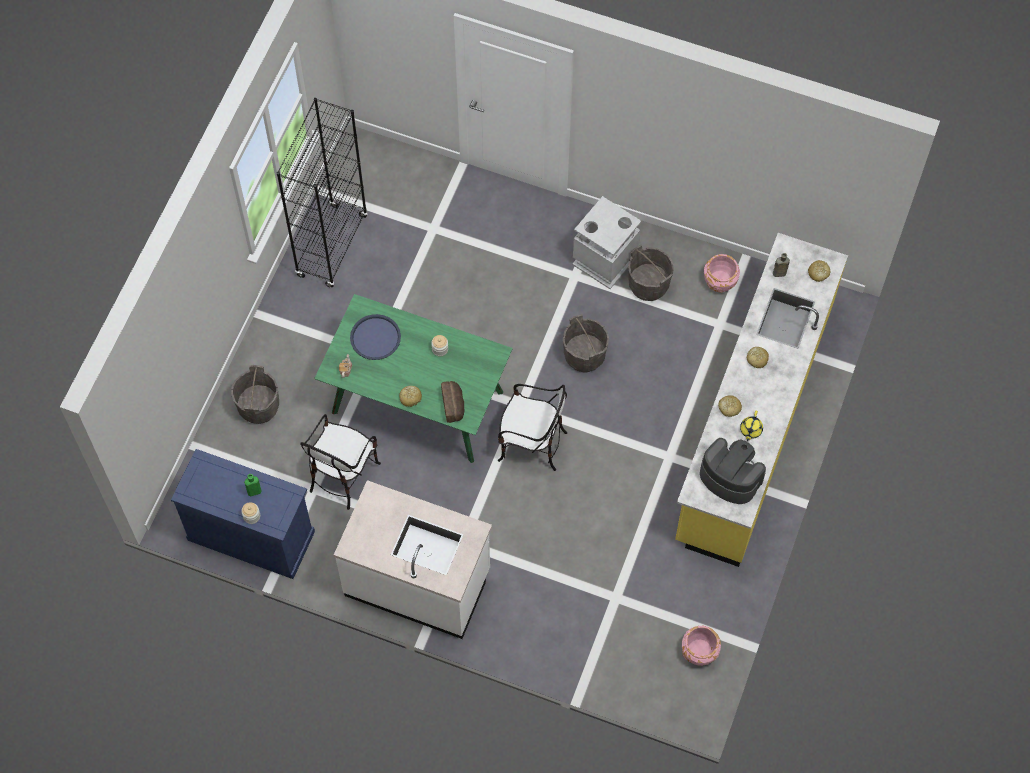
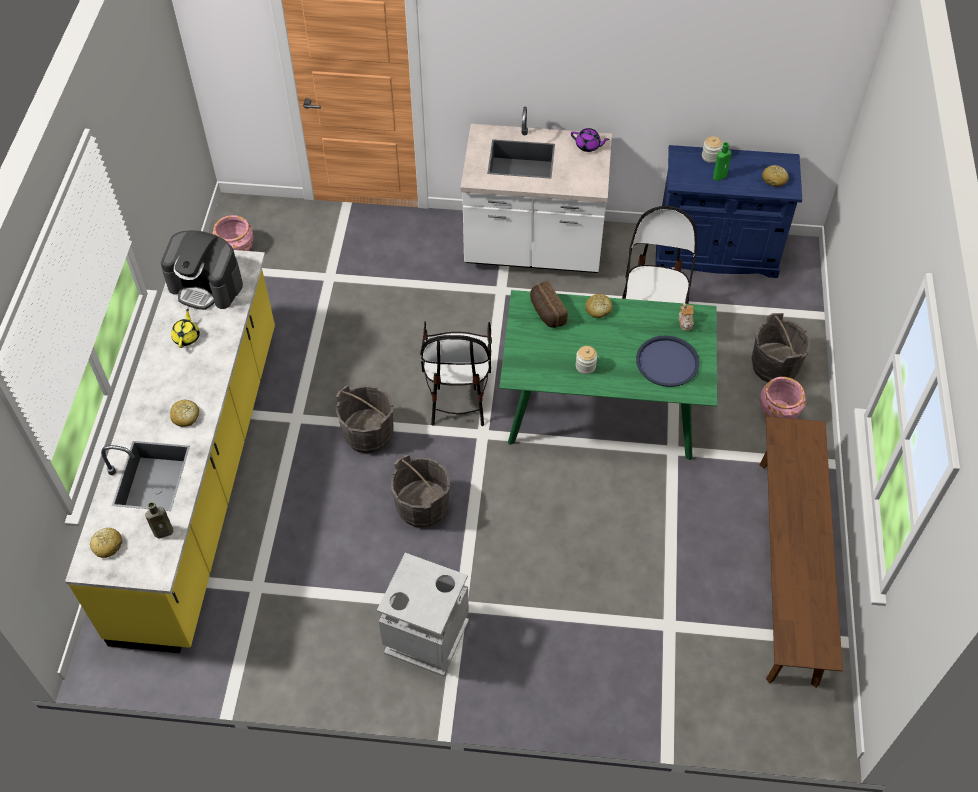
camera: 165 degrees right, 10 degrees down
(332, 246) = (787, 568): black bookcase -> brown bench
(361, 544) = (588, 146): none -> purple teapot
(531, 444) = (457, 396): chair -> chair turned 90 degrees counterclockwise
(648, 284) = (360, 617): grey bucket -> grey bucket (368, 434)
(719, 281) = (264, 645): pink planter -> pink planter (778, 413)
(729, 408) = (215, 355): bread -> bread (774, 179)

